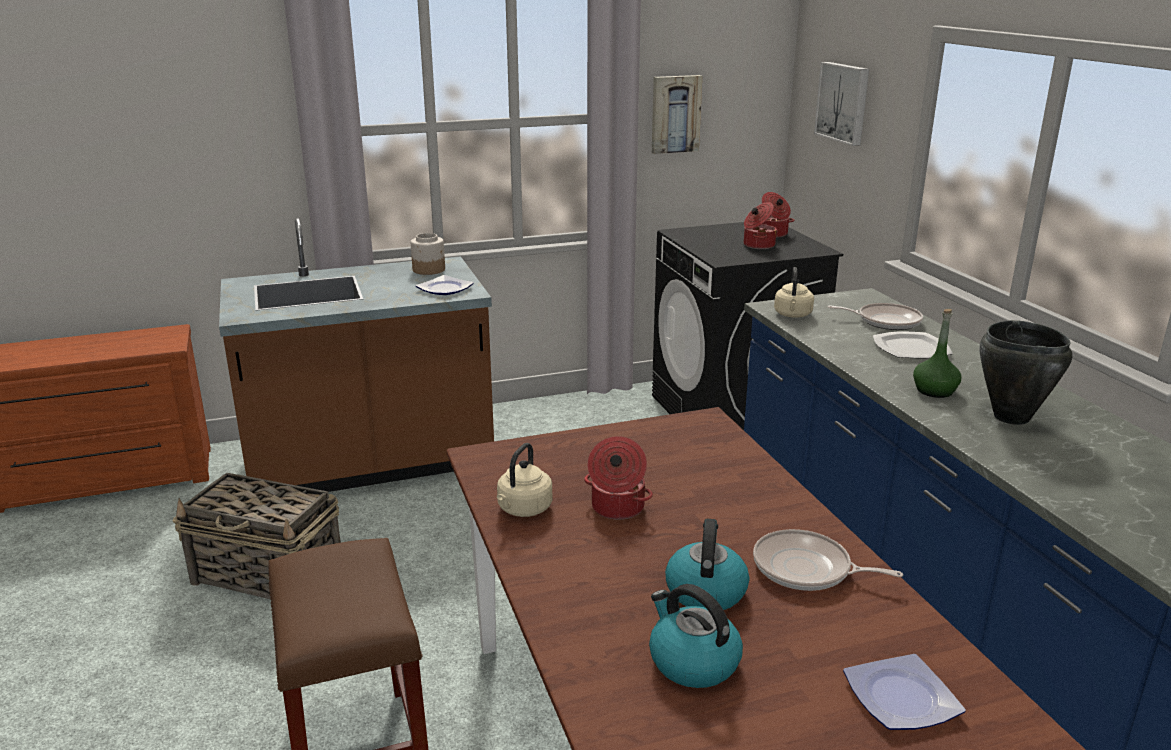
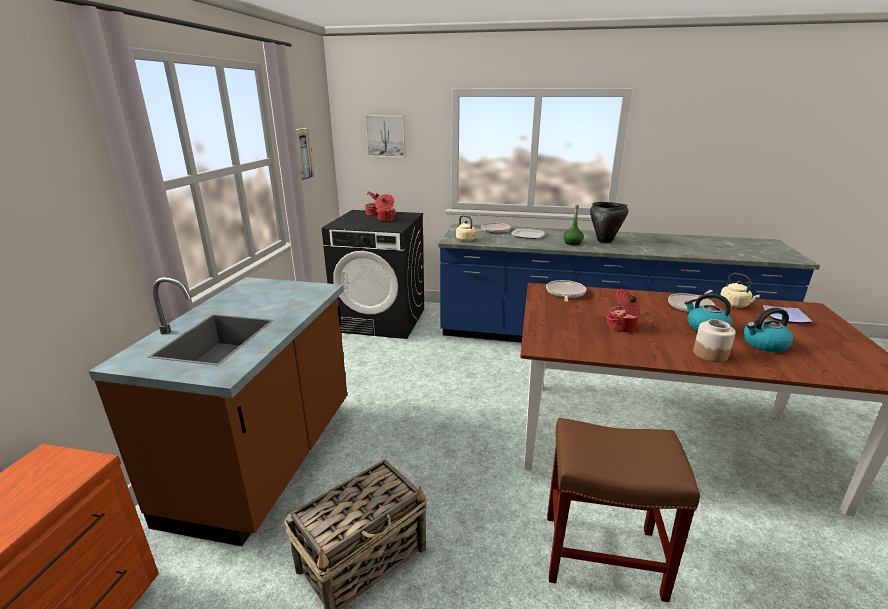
camera: 60 degrees left, 0 degrees up
(429, 270) = (254, 290): jar -> jar (710, 354)
(445, 289) = (303, 292): plate -> none
(523, 509) = (613, 348): beige kettle -> beige kettle (735, 305)
(706, 442) = (565, 293): none -> frying pan

